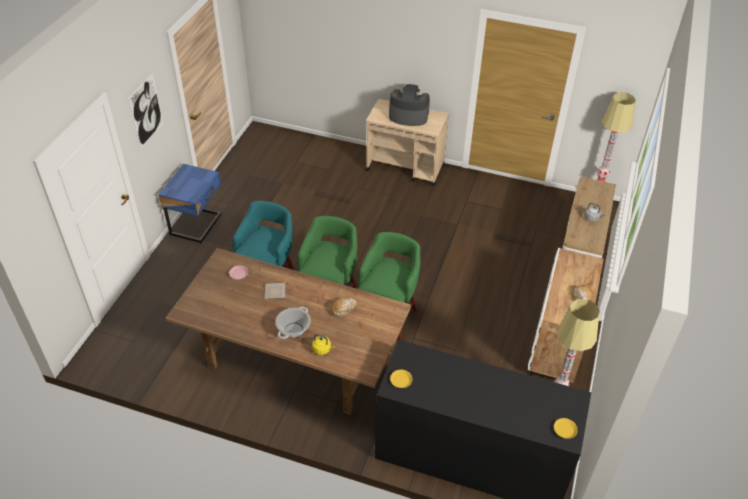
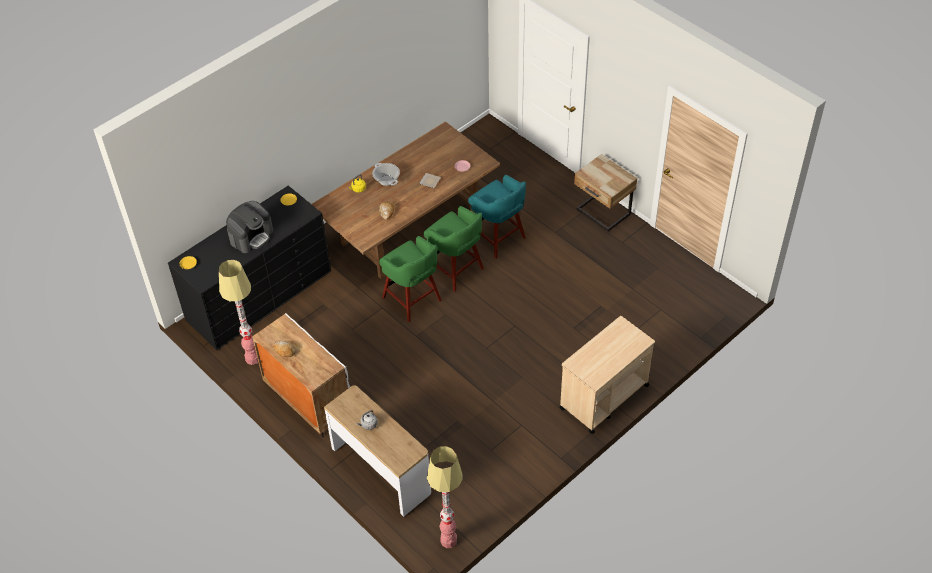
camera: 120 degrees right, 5 degrees up
(146, 111) = (620, 97): picture -> none
(197, 225) = (602, 213): blue nightstand -> beige nightstand
(408, 116) = (609, 353): coffee machine -> coffee machine (251, 236)

